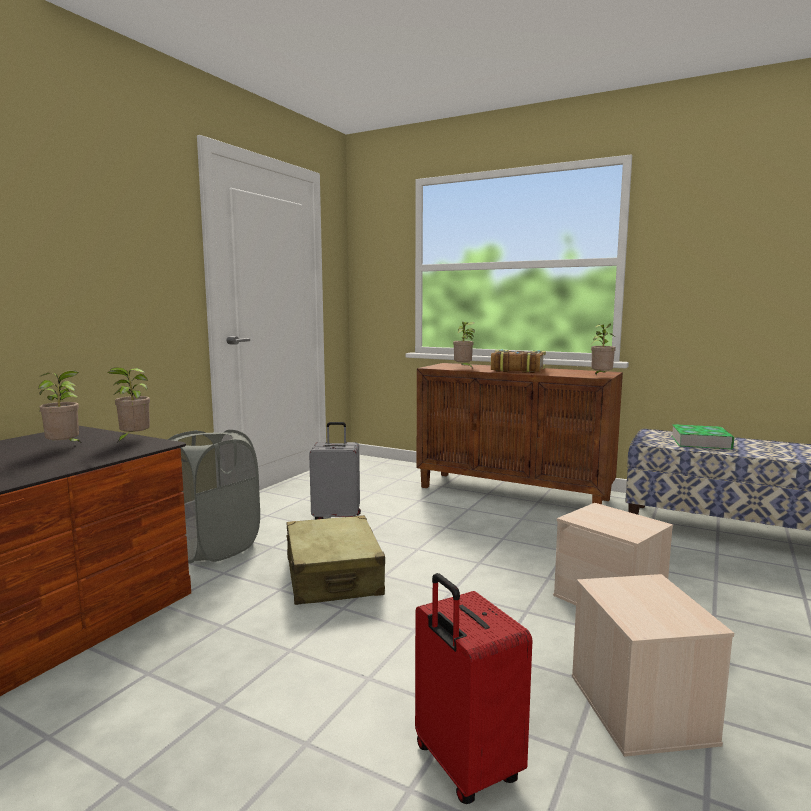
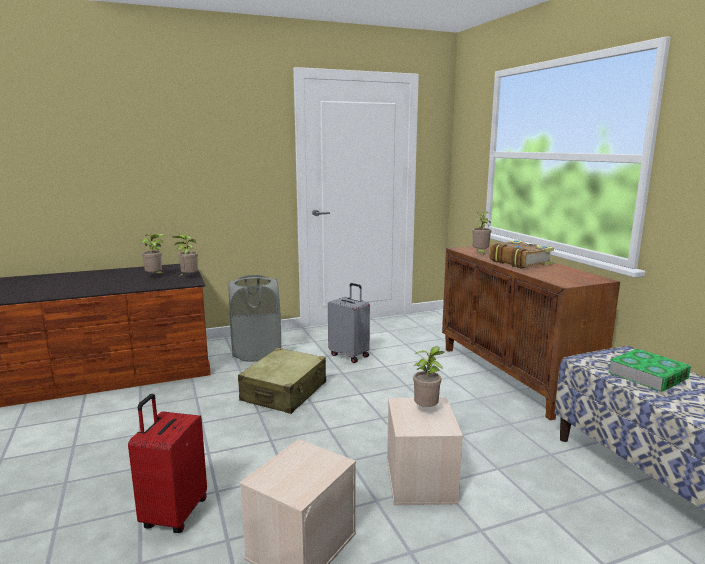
camera: 40 degrees right, 5 degrees up
(601, 377) = (563, 284): potted plant -> potted plant (427, 409)

